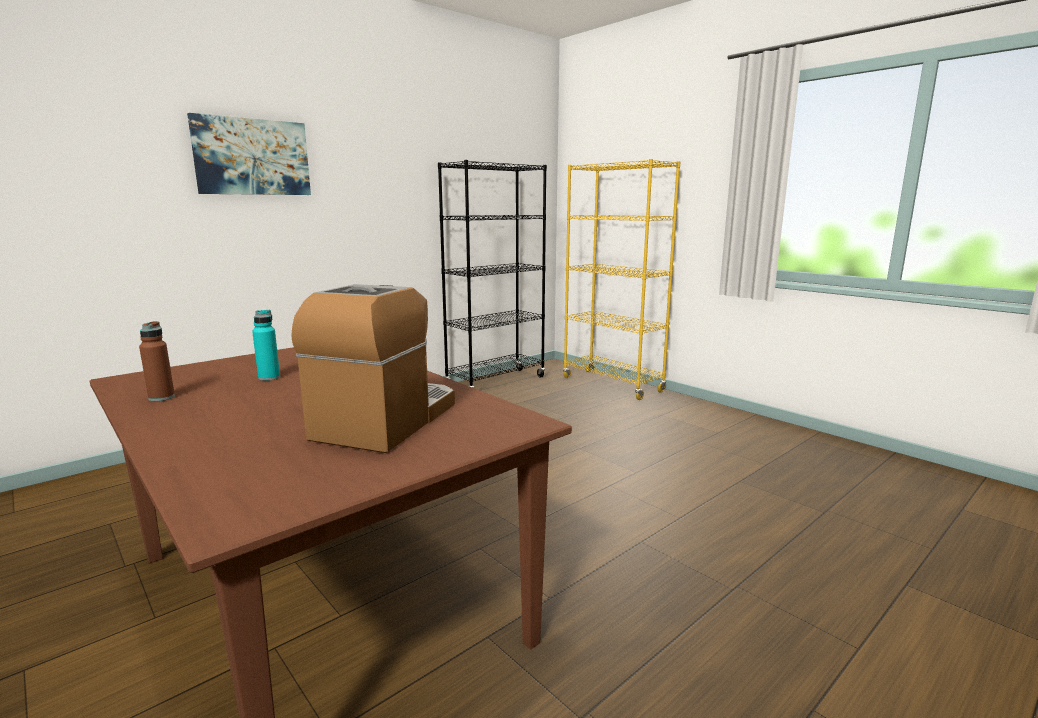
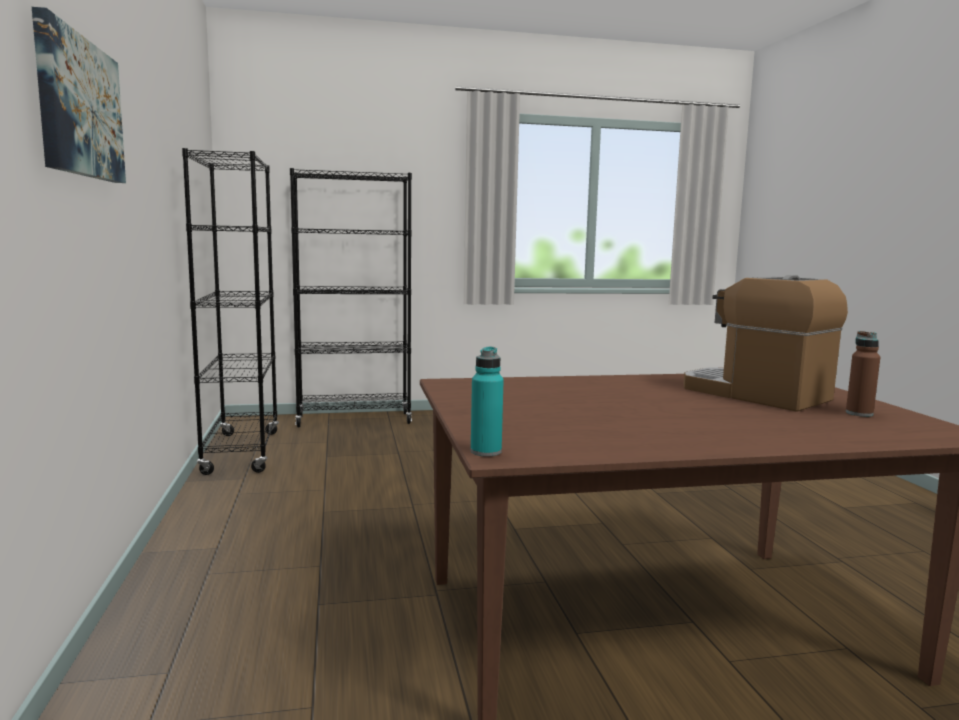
camera: 60 degrees left, 5 degrees down
(161, 398) = (620, 440): brown bottle -> brown bottle (859, 413)
(269, 378) = (577, 408): turquoise bottle -> turquoise bottle (486, 452)
(612, 385) = (354, 420): yellow bookcase -> black bookcase

